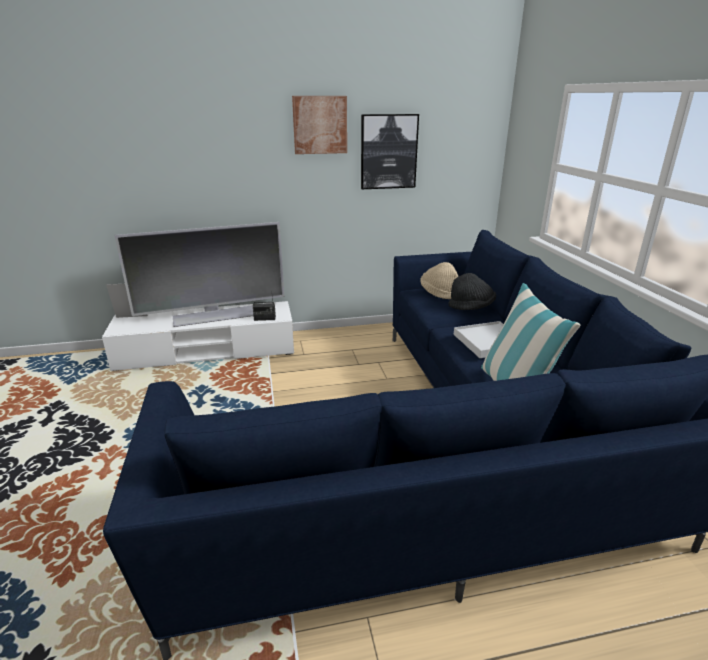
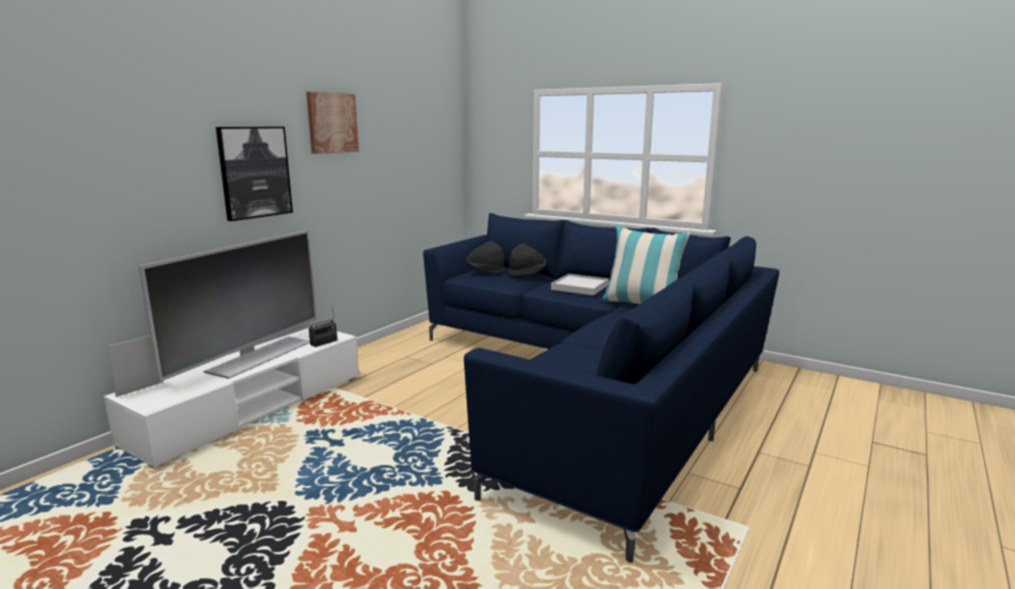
camera: 45 degrees left, 10 degrees down
(388, 152) = (388, 150): picture -> picture (254, 172)
(439, 293) = (485, 272): beige hat -> black hat

